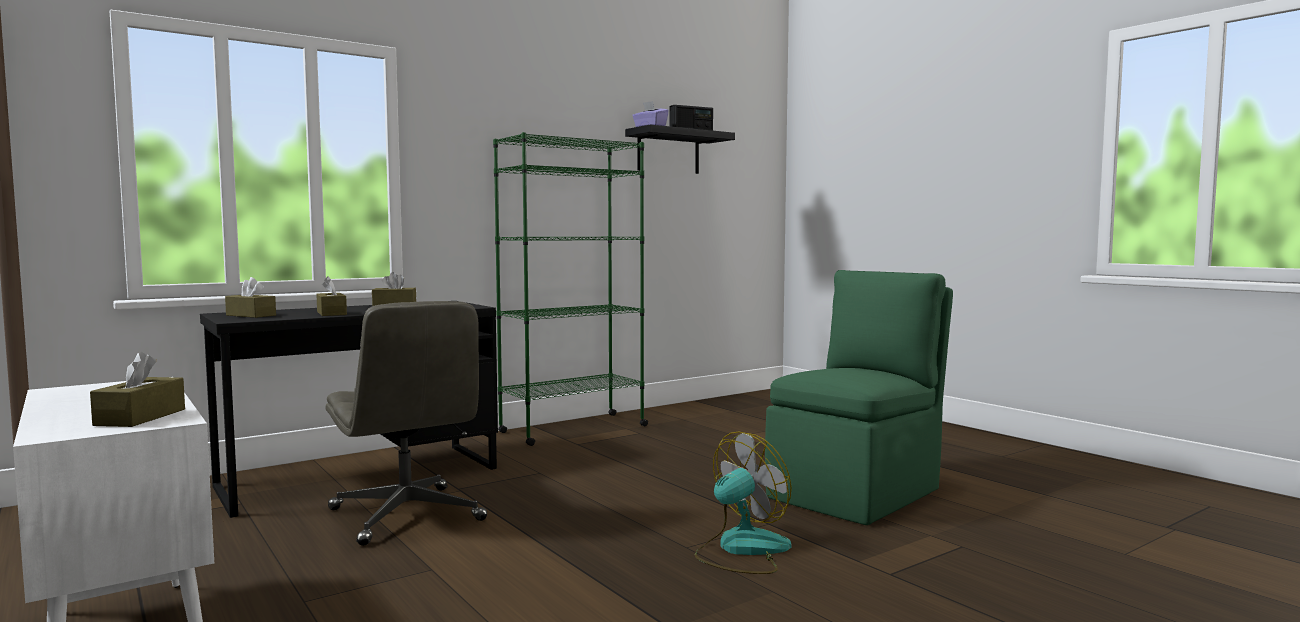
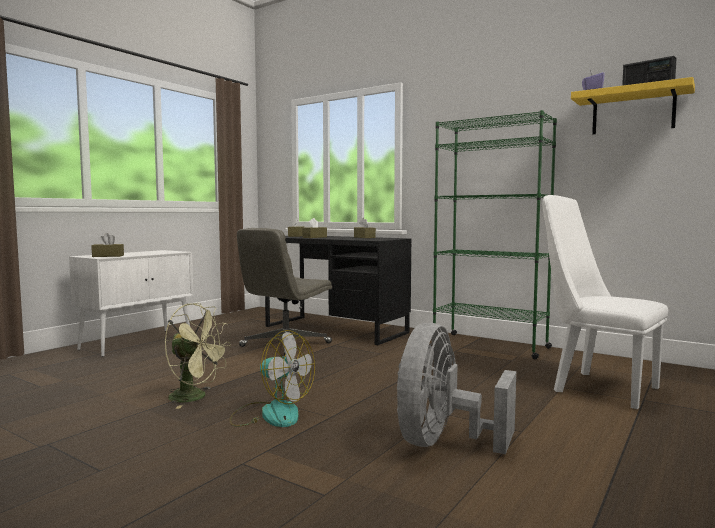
camera: 70 degrees right, 0 degrees up
(638, 591) = (195, 397): none -> green fan
(668, 152) = (633, 112): black shelf -> yellow shelf
(747, 428) = (596, 387): none -> white chair
(857, 493) = (443, 442): green chair -> grey fan

